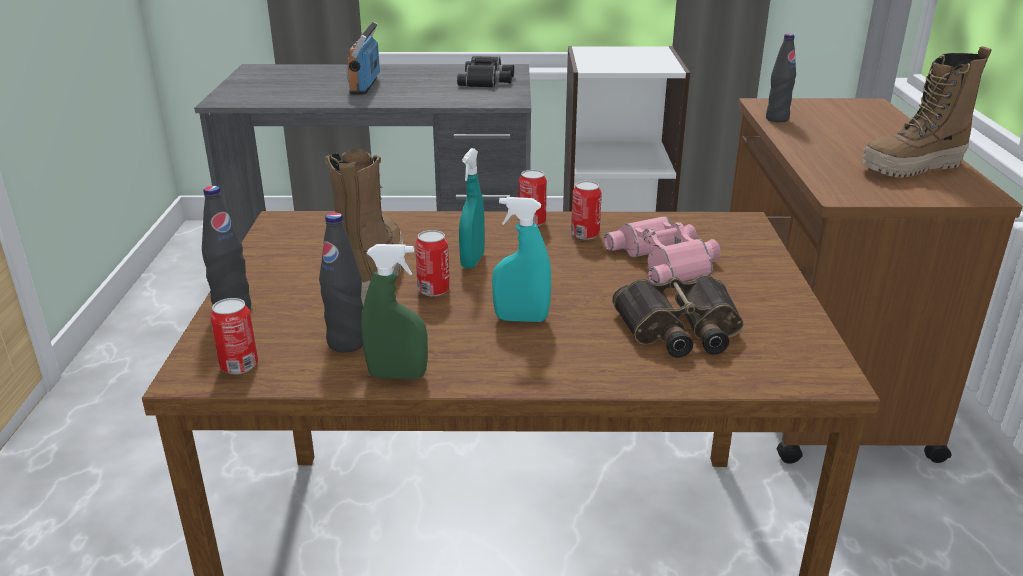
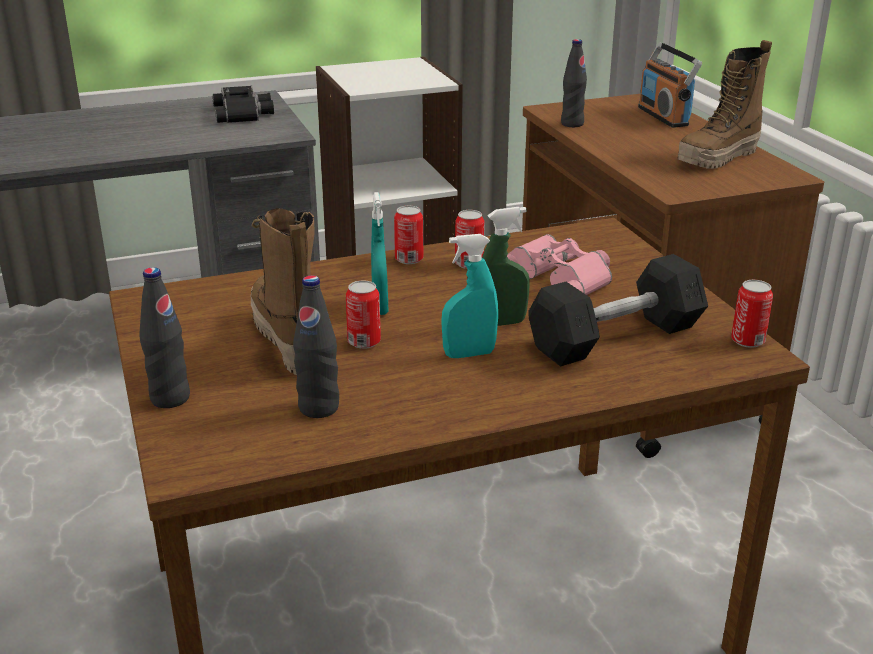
camera: 20 degrees left, 0 degrees up
(239, 366) = (226, 451): can -> can (747, 341)
(365, 86) = (108, 134): radio -> radio (664, 116)
(397, 375) = (393, 428): green spray bottle -> green spray bottle (501, 323)
(680, 329) = (616, 338): binoculars -> black dumbbell

